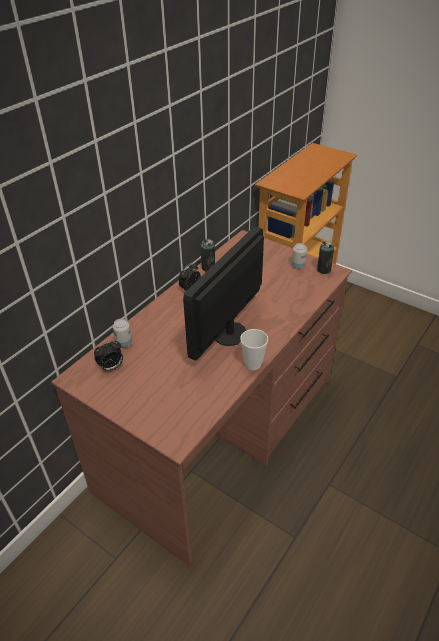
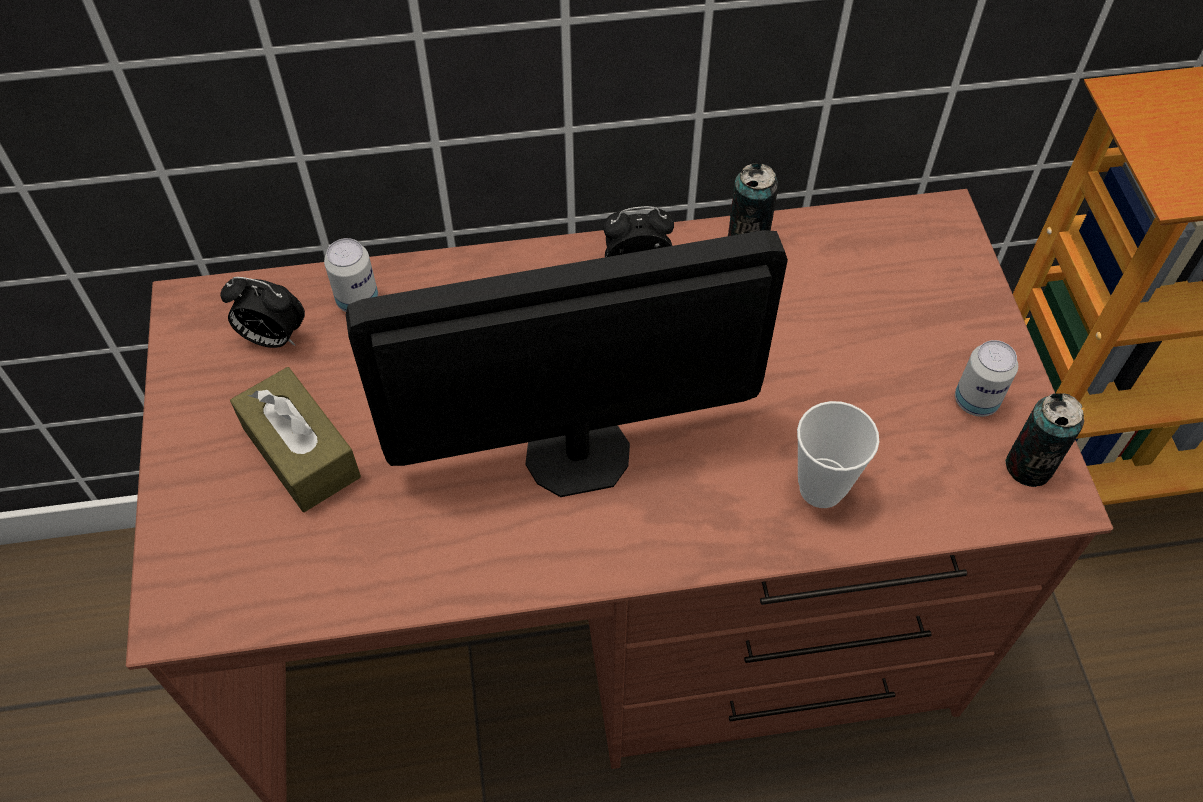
camera: 45 degrees right, 15 degrees up
(158, 384) = (301, 452): none -> brown tissue box
(253, 364) = (527, 576): cup -> cup (821, 488)

